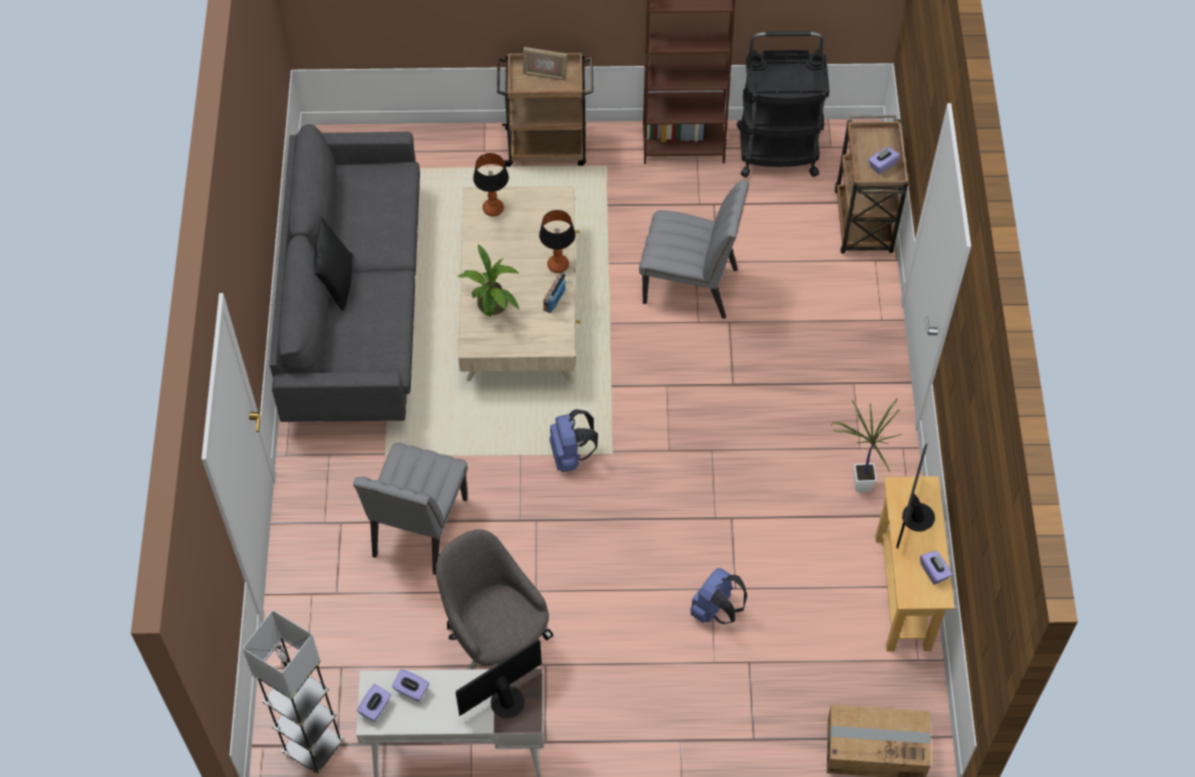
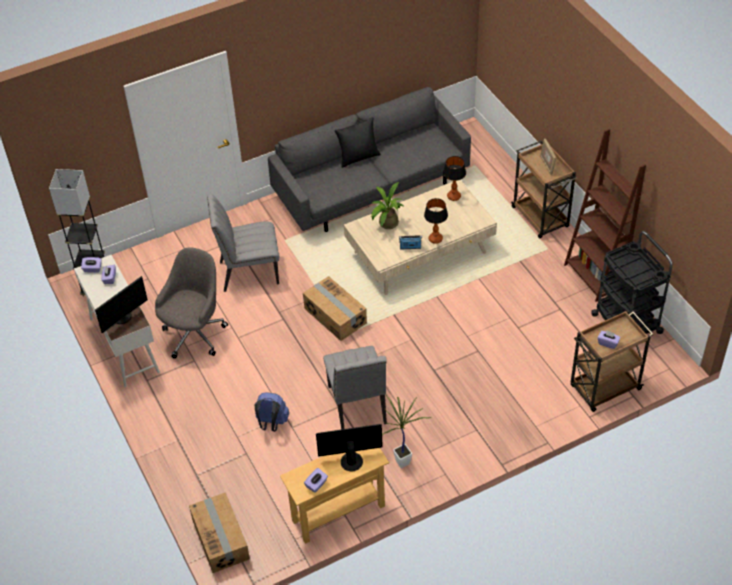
camera: 65 degrees right, 10 degrees down
(505, 699) = (123, 317): monitor -> monitor turned 105 degrees clockwise
(571, 455) = (335, 316): blue backpack -> cardboard box
(689, 286) = (490, 321): grey chair -> grey chair (357, 404)

